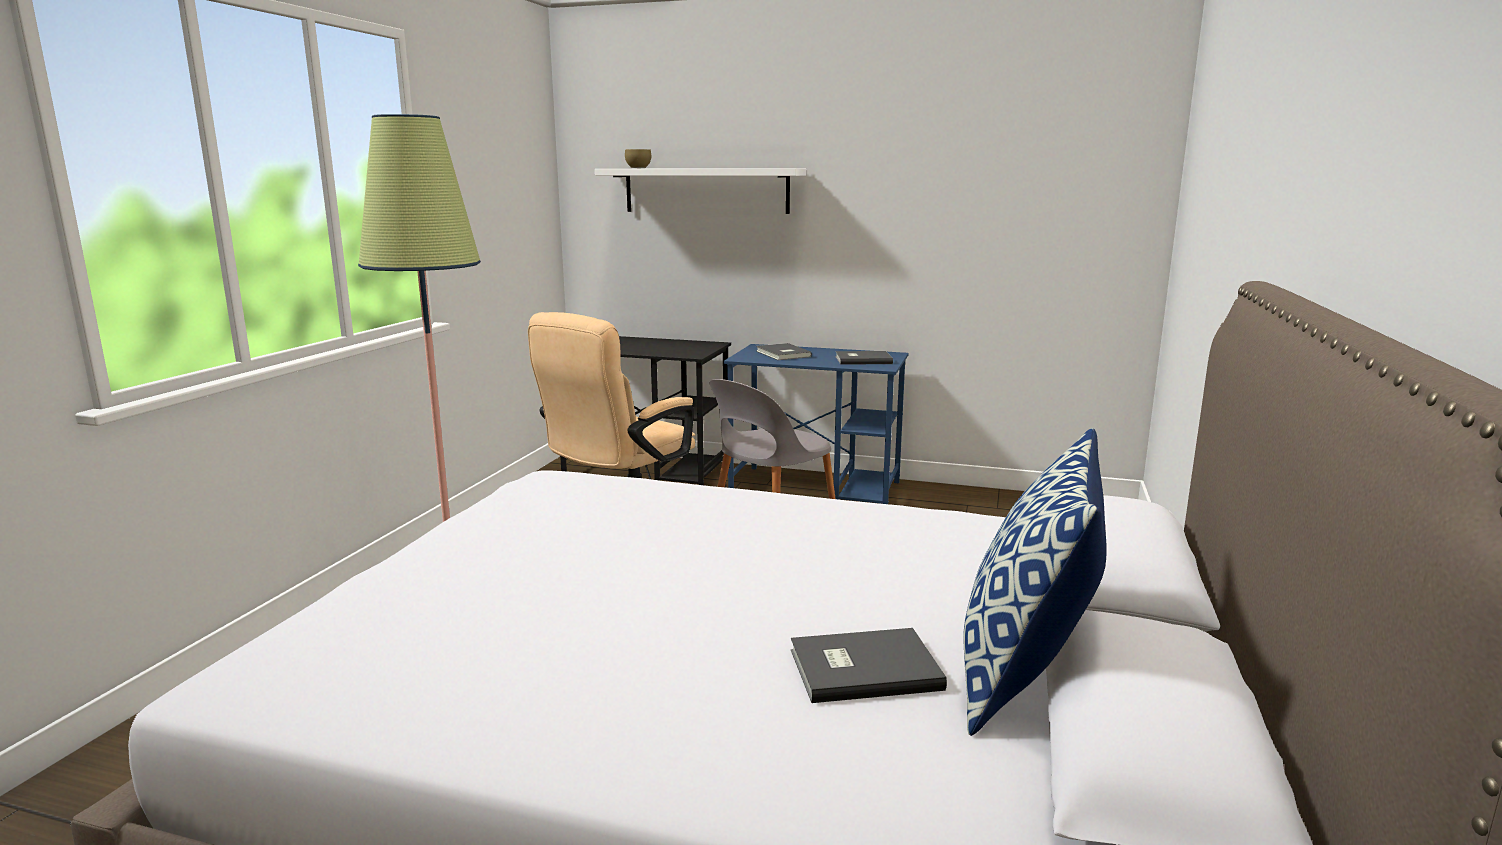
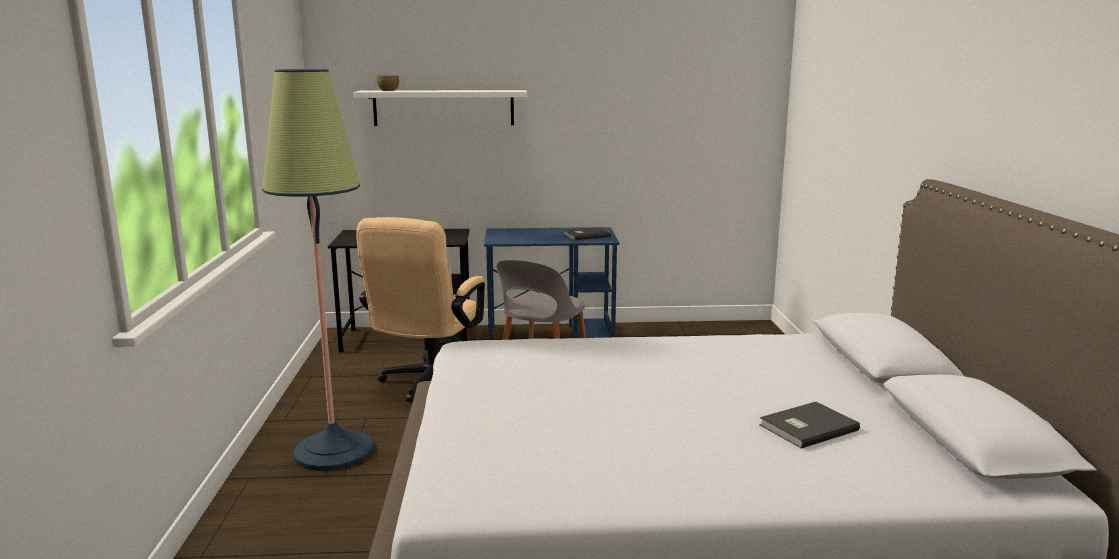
camera: 20 degrees left, 0 degrees up
(782, 354) = (522, 235): grey book -> none
(1024, 675) = (887, 416): pillow -> none

